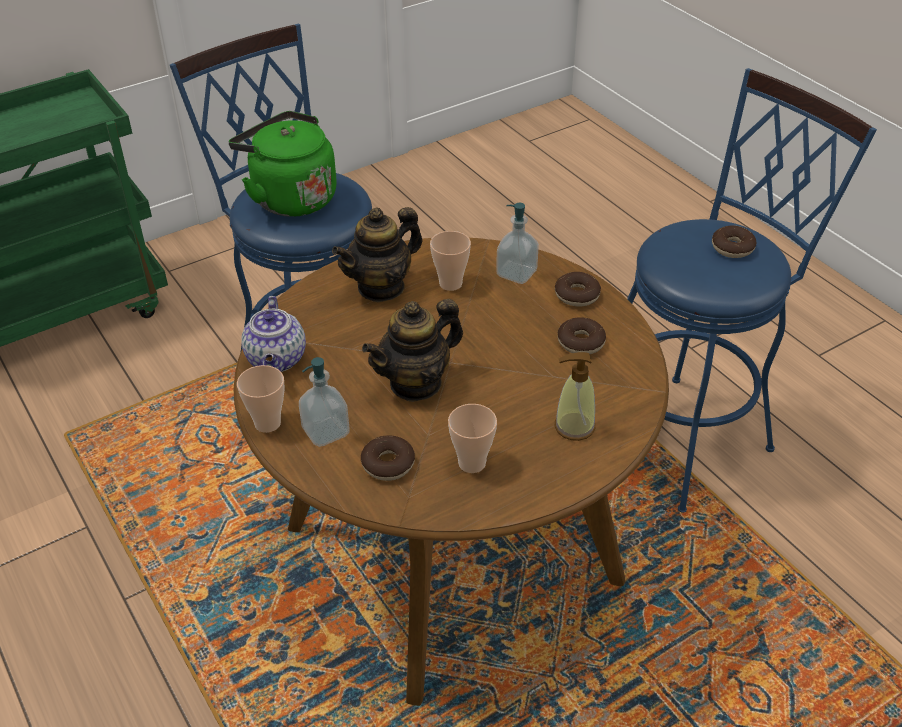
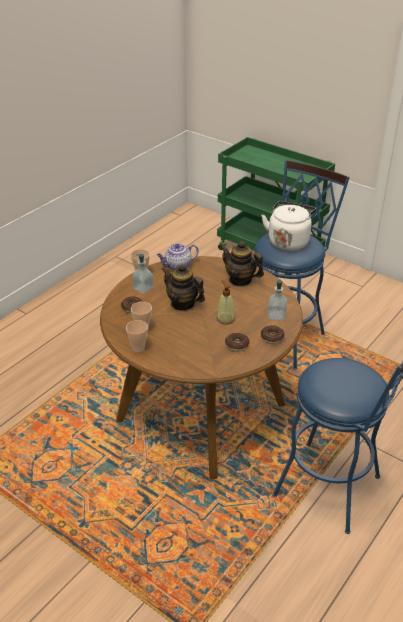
camera: 70 degrees right, 5 degrees down
(290, 197) = (288, 241): green kettle -> white kettle
(450, 284) = (255, 298): cup -> cup (138, 348)
(574, 426) = (178, 353): soap dispenser -> soap dispenser (225, 319)
(732, 248) = (354, 388): donut -> none

